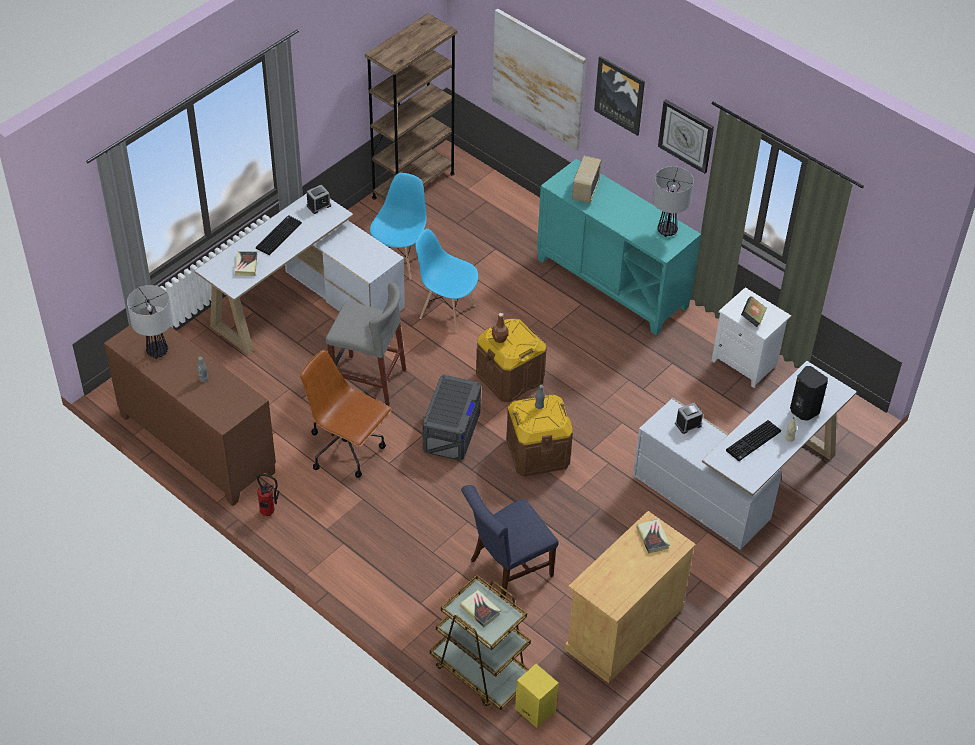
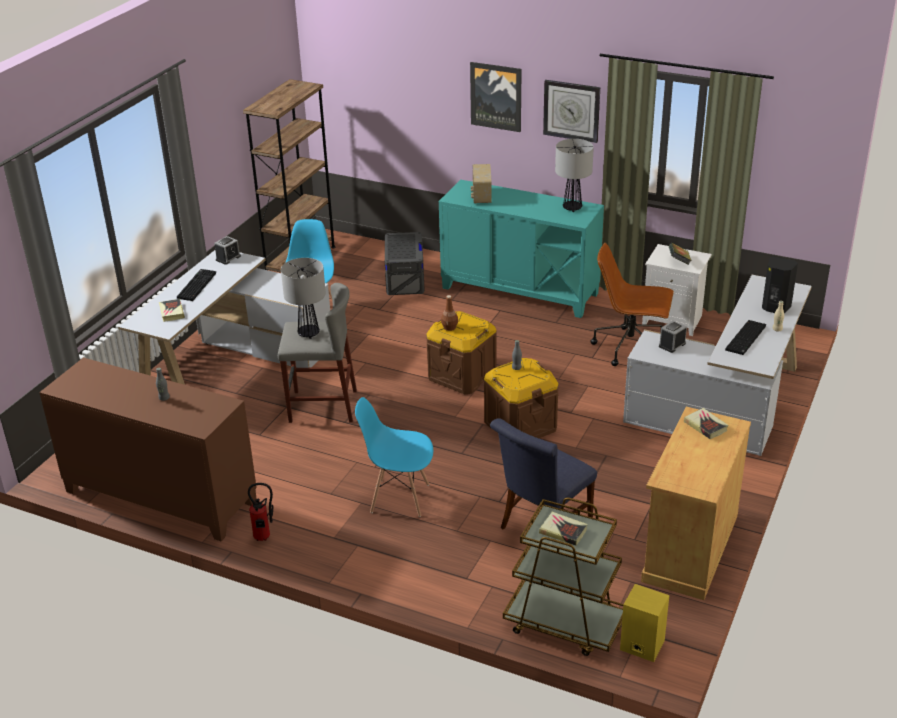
camera: 15 degrees left, 15 degrees down
(157, 351) = (103, 387): table lamp -> table lamp (308, 334)
(347, 449) = (325, 465): brown office chair -> brown office chair (630, 347)
(447, 311) = (376, 340): blue chair -> blue chair (399, 498)
(451, 430) = (425, 427): grey storage box -> grey storage box (405, 279)
(538, 79) = (408, 116): picture -> none

